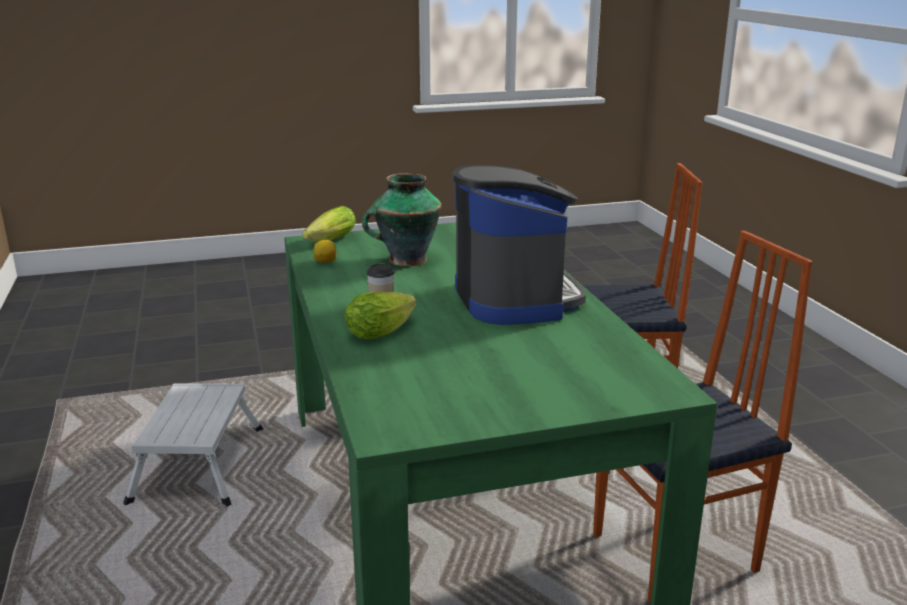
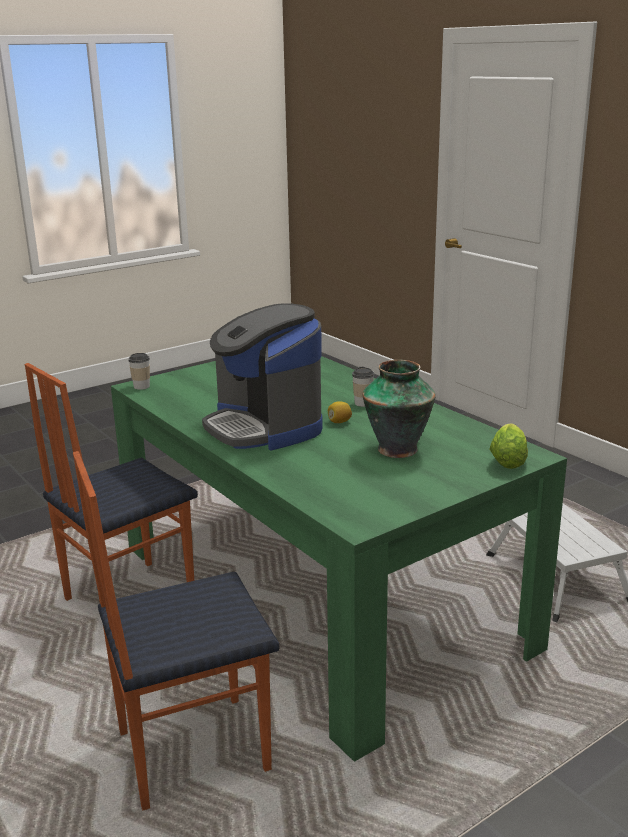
camera: 160 degrees right, 0 degrees up
(325, 262) = (470, 434): lemon -> lemon (339, 422)
(384, 330) = (342, 390): lettuce -> none
(664, 388) = (141, 386): none -> cup

